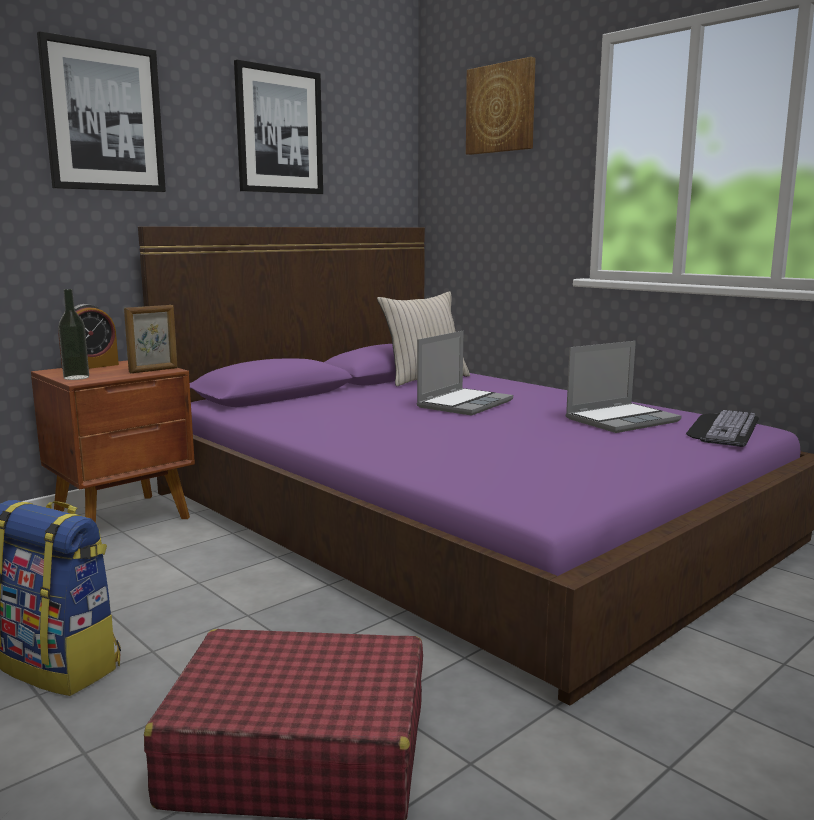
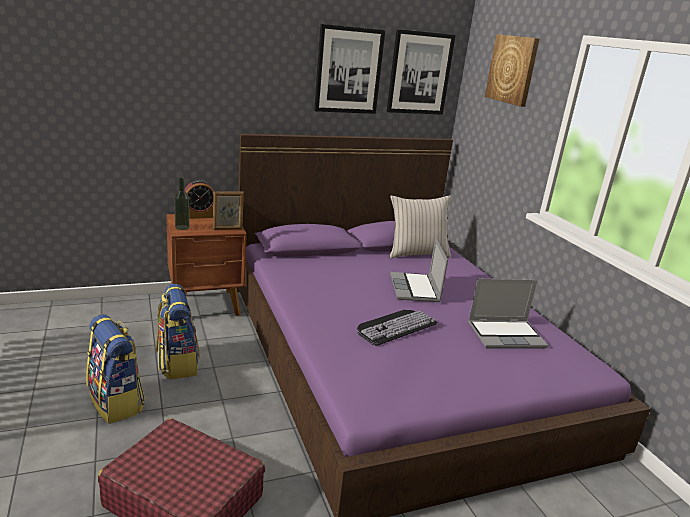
camera: 20 degrees right, 10 degrees up
(104, 117) = (226, 64): picture -> picture (419, 73)
(132, 592) = (177, 363): none -> backpack
(464, 403) = (415, 289): laptop -> laptop turned 120 degrees clockwise
(721, 428) = (568, 365): keyboard -> keyboard (394, 325)

